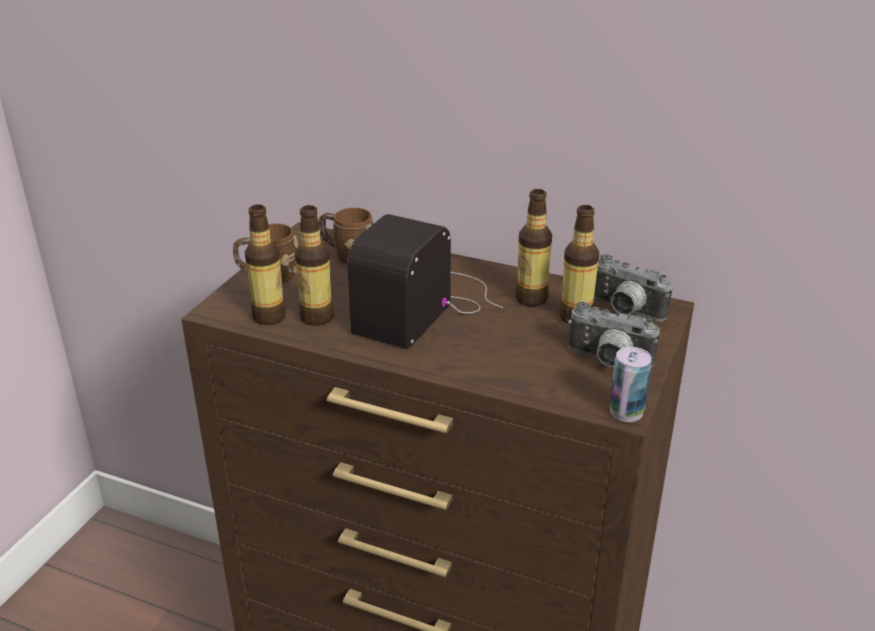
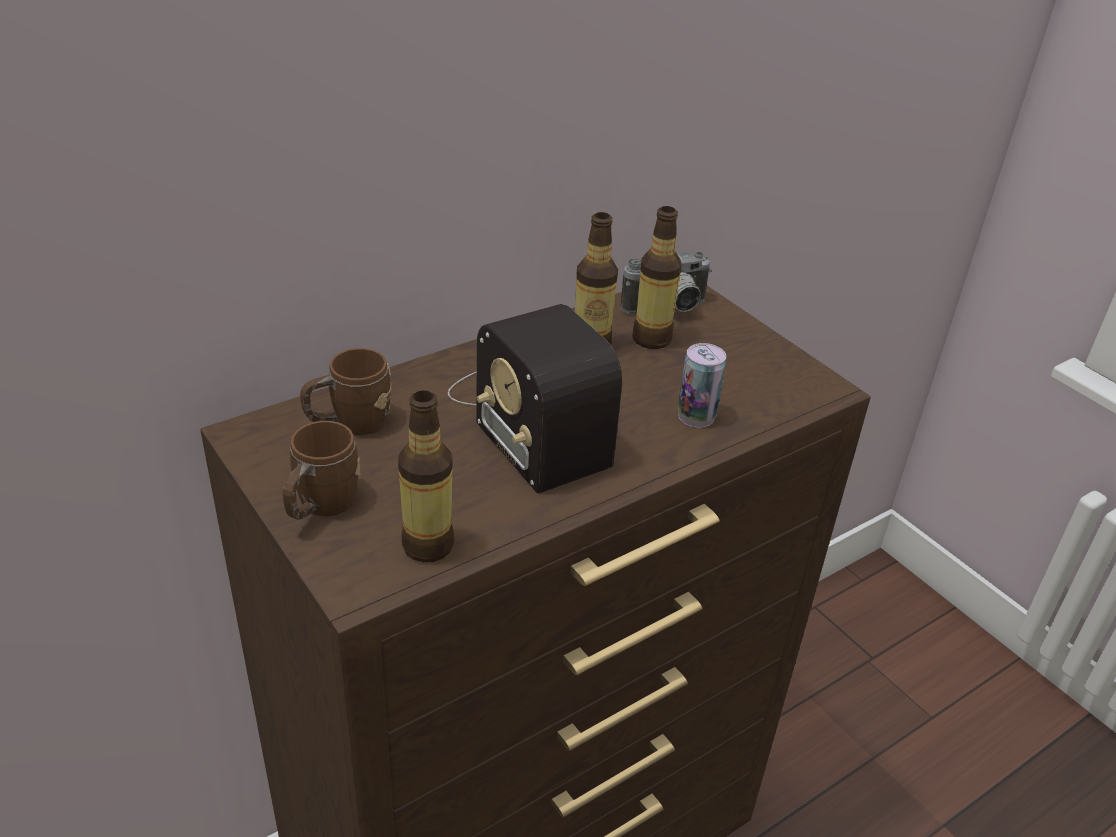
camera: 60 degrees left, 5 degrees up
(317, 317) = (473, 506): bottle -> none
(607, 361) = (744, 359): camera -> none
(626, 411) = (831, 387): can -> can (696, 416)

